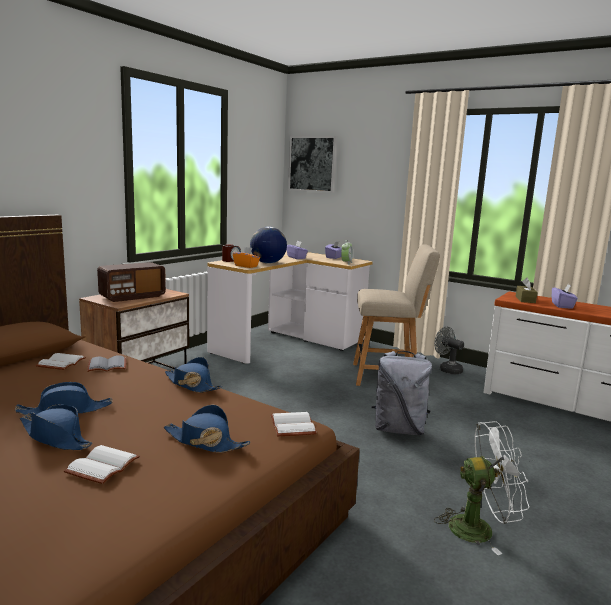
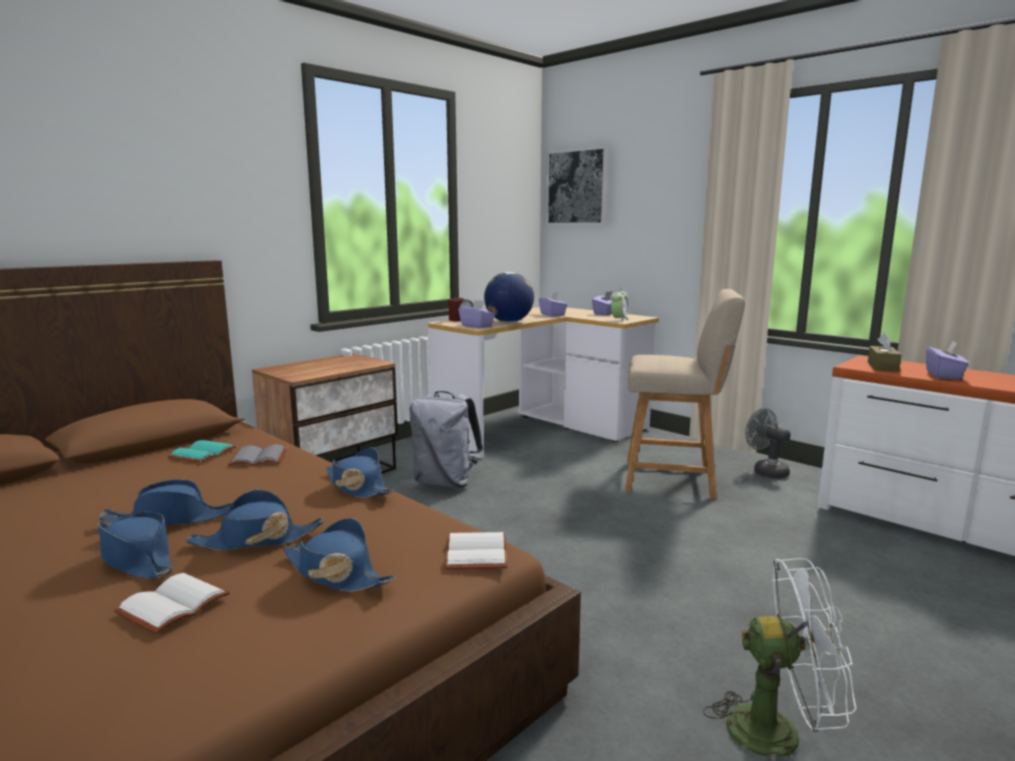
camera: 10 degrees right, 0 degrees up
(61, 363) = (202, 453): white book -> turquoise book
(132, 297) = (319, 367): radio -> none
(137, 422) = (256, 540): none -> blue hat
(246, 266) = (477, 326): orange tissue box -> purple tissue box
(399, 429) = (675, 559): grey backpack -> grey backpack (445, 482)

